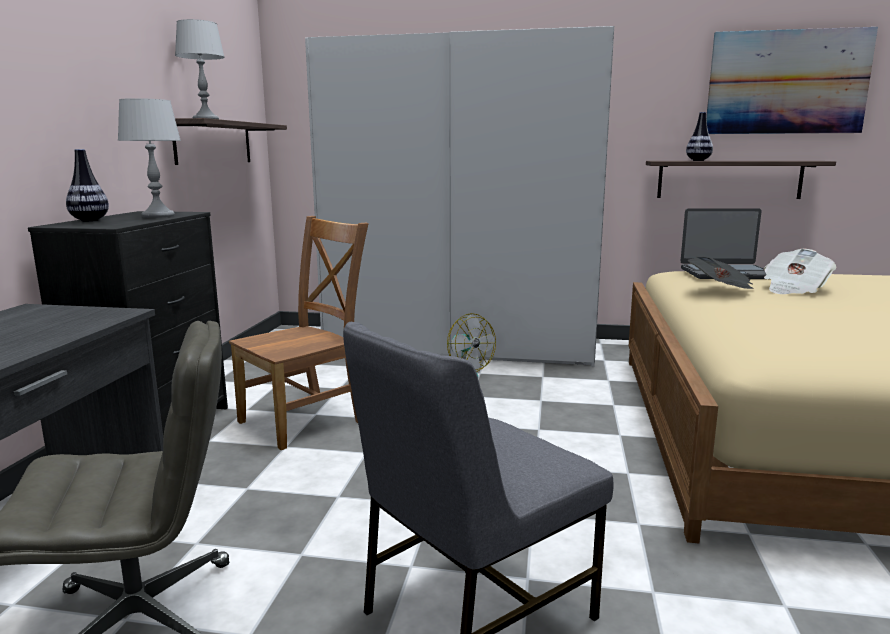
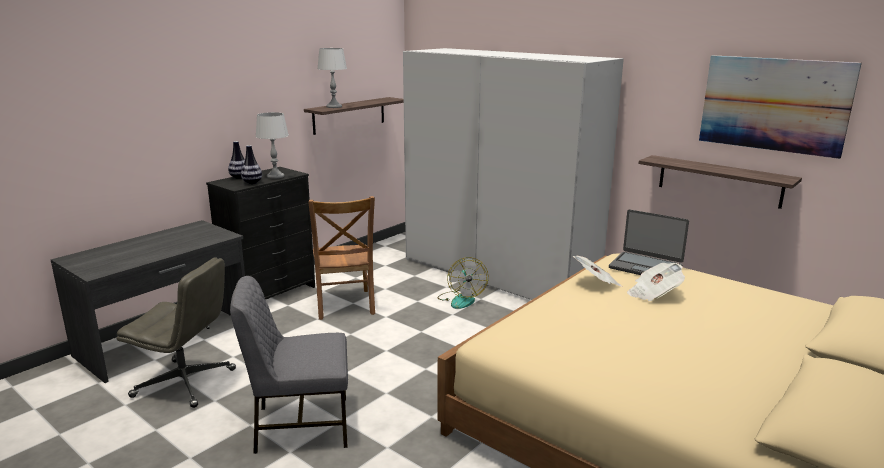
camera: 30 degrees right, 5 degrees up
(306, 420) = (344, 305): brown chair -> brown chair turned 90 degrees clockwise
(698, 160) = (686, 163): vase -> vase (252, 183)

